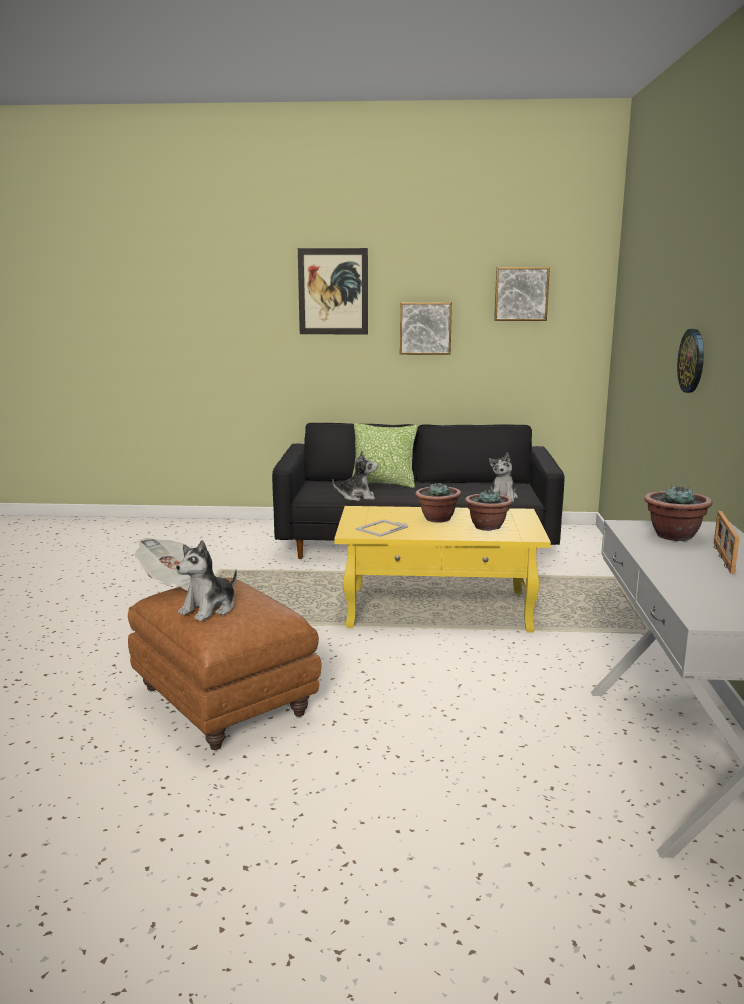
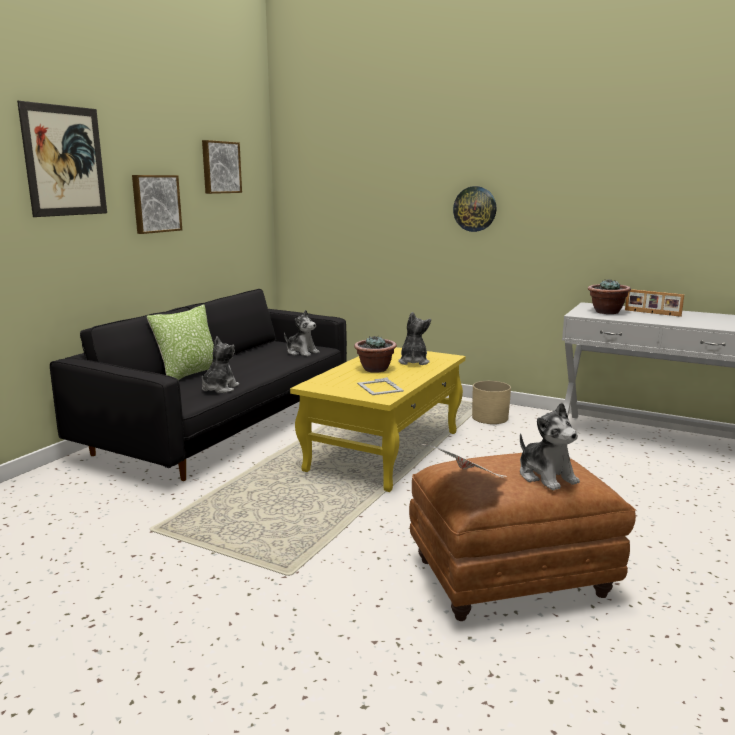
camera: 65 degrees left, 0 degrees up
(487, 527) = (413, 362): potted plant -> plush toy
(610, 643) = (490, 418): none -> beige planter

